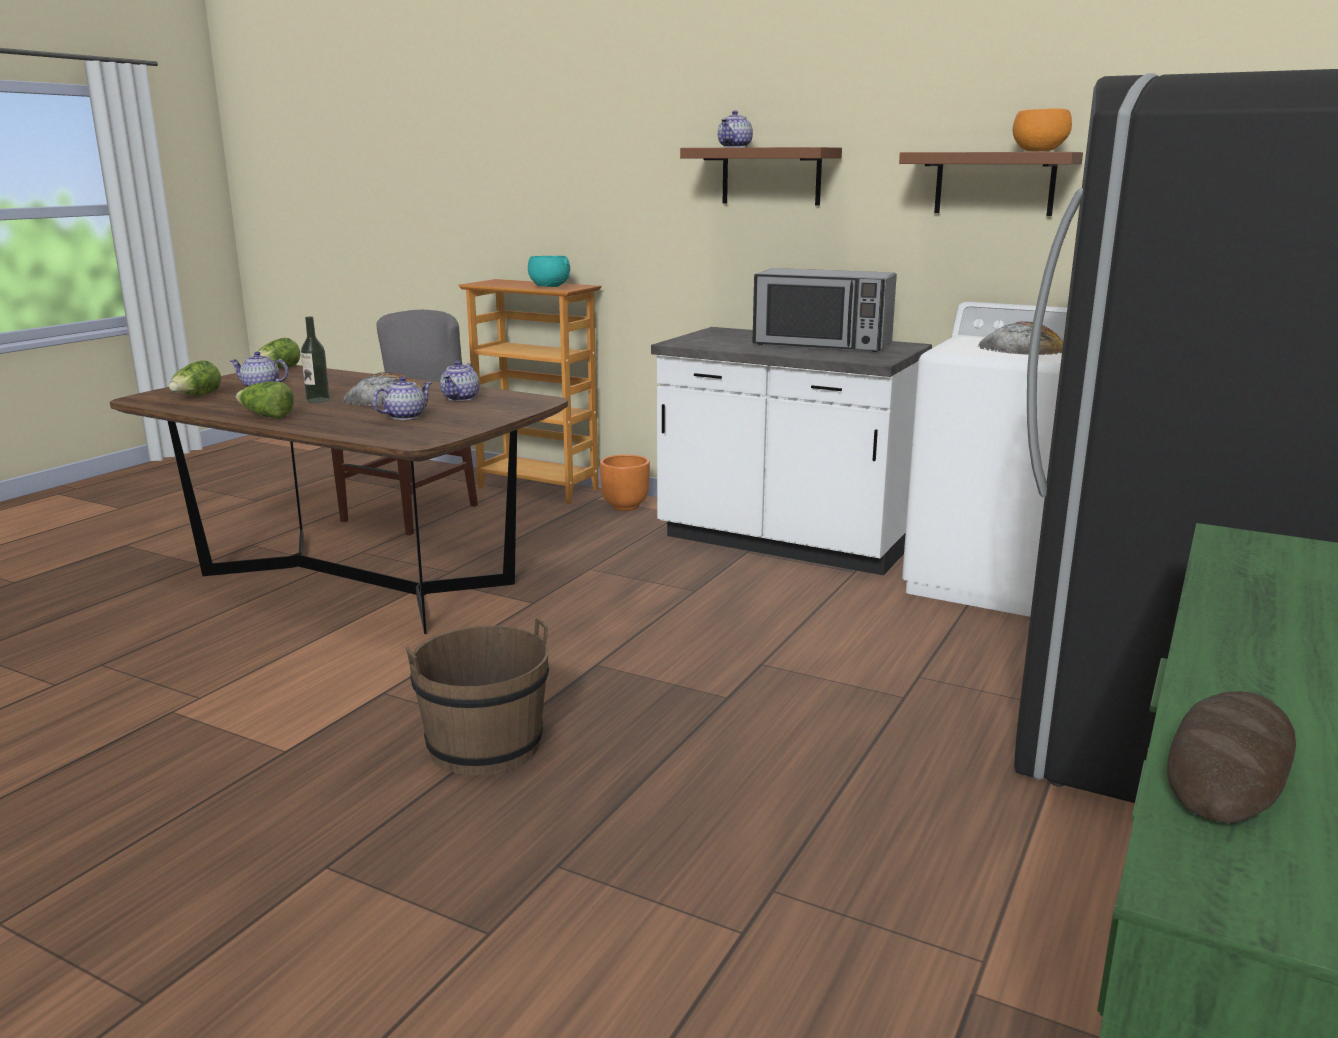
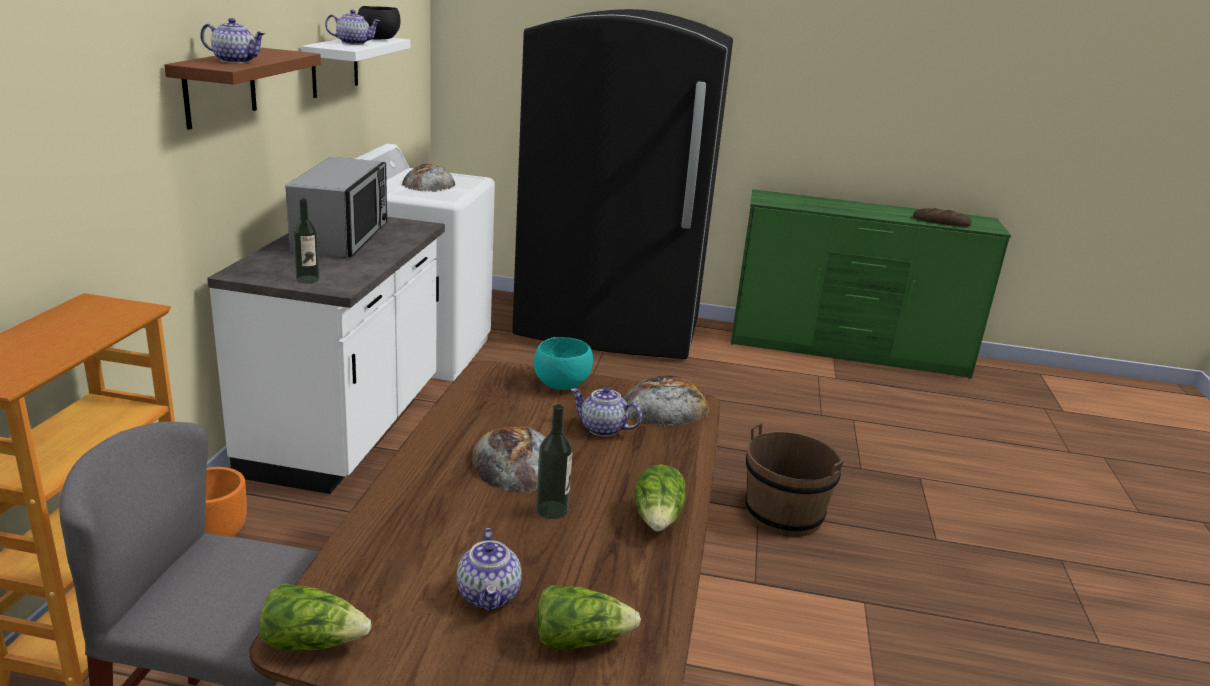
camera: 110 degrees left, 5 degrees up
(421, 434) = (664, 405): none -> bread
(461, 398) = (498, 415): teapot -> teapot (354, 43)
(549, 287) = (95, 322): turquoise bowl -> turquoise bowl (561, 385)
(699, 338) = (308, 279): none -> bottle
(994, 183) = (334, 65): brown shelf -> white shelf
(1038, 151) = (379, 39): orange bowl -> black bowl

